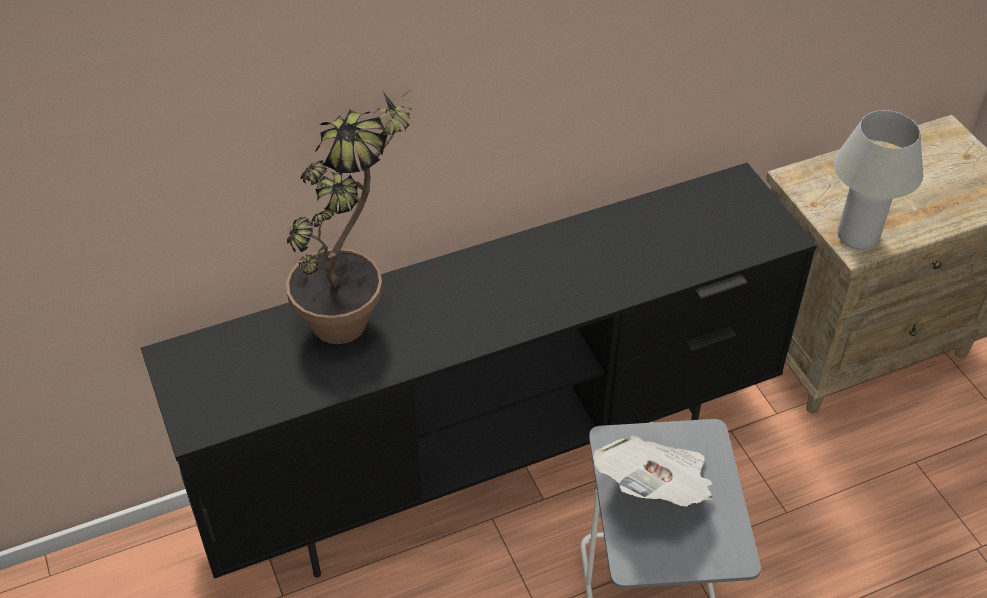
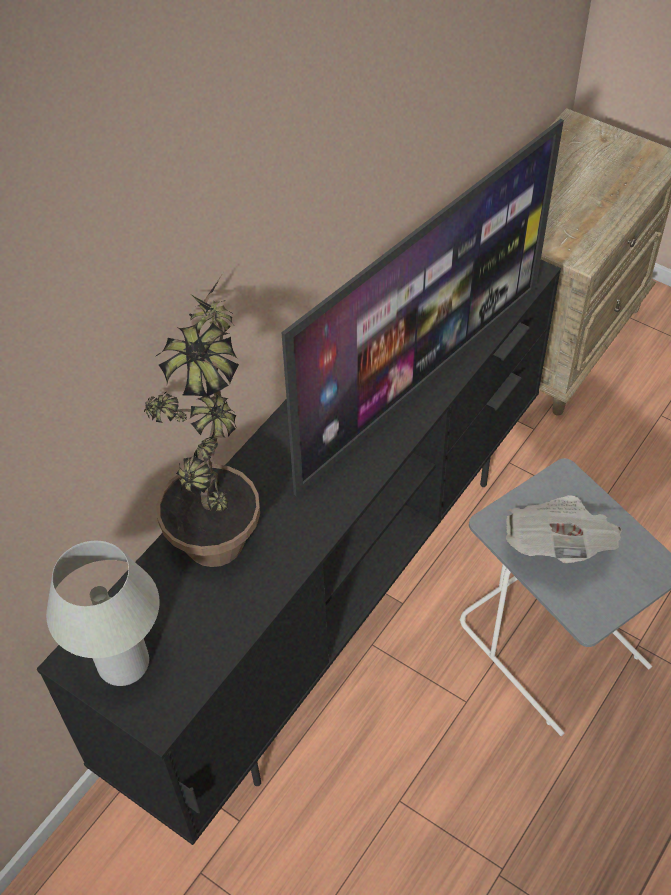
camera: 30 degrees left, 5 degrees up
(604, 281) = (418, 383): none -> television
(858, 236) = (574, 246): white table lamp -> white table lamp (123, 663)

